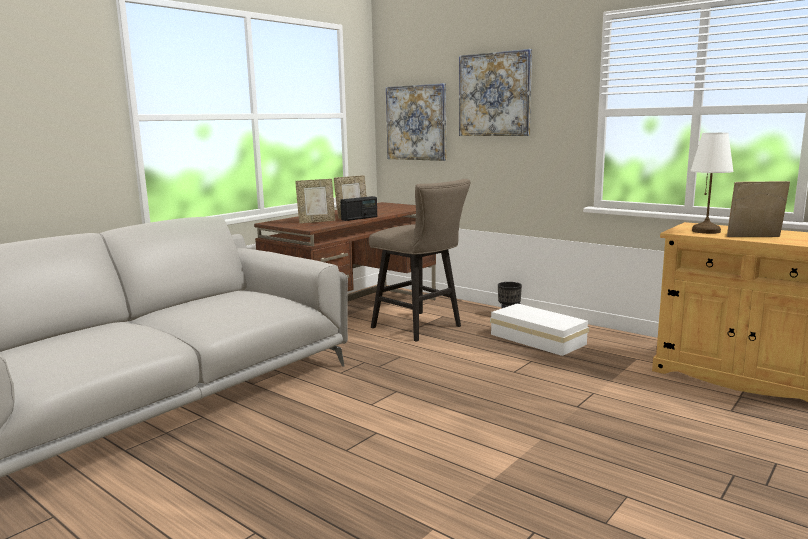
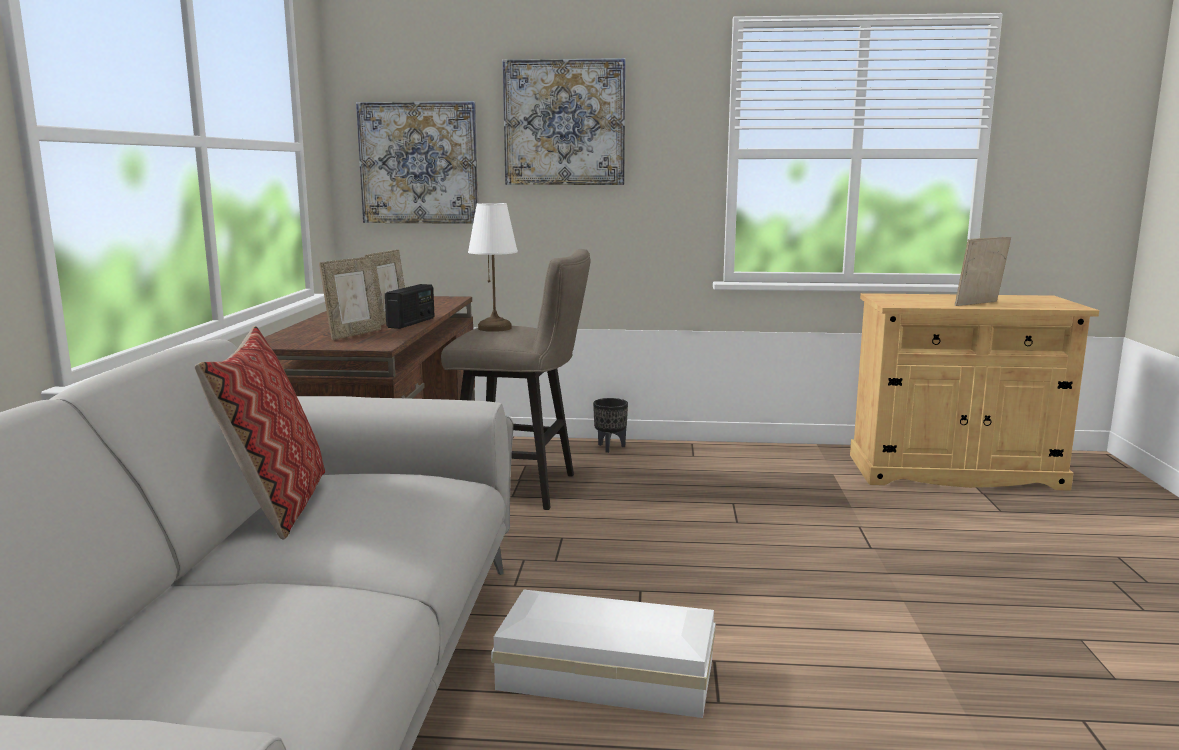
camera: 35 degrees left, 0 degrees up
(201, 298) = (276, 505): none -> pillow
(537, 338) = (692, 472): white storage box -> white storage box (603, 673)
(706, 231) = (917, 301): white table lamp -> white table lamp (495, 328)

